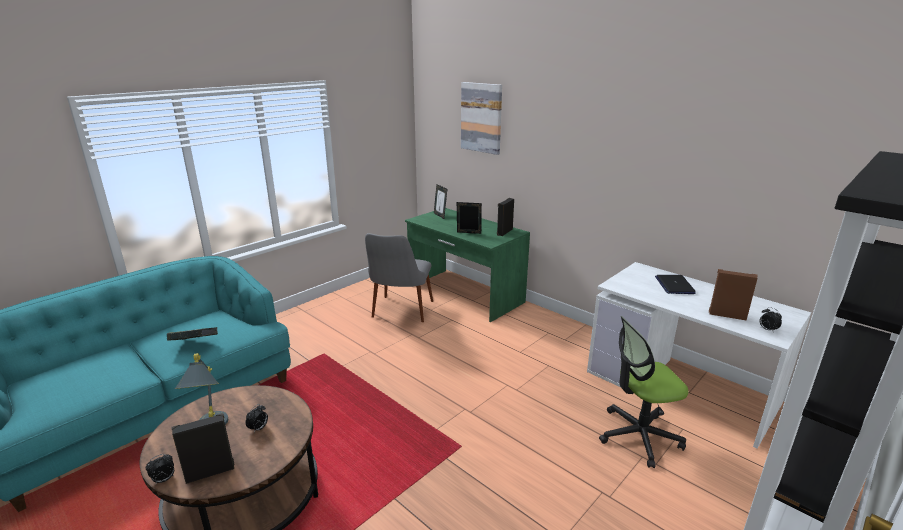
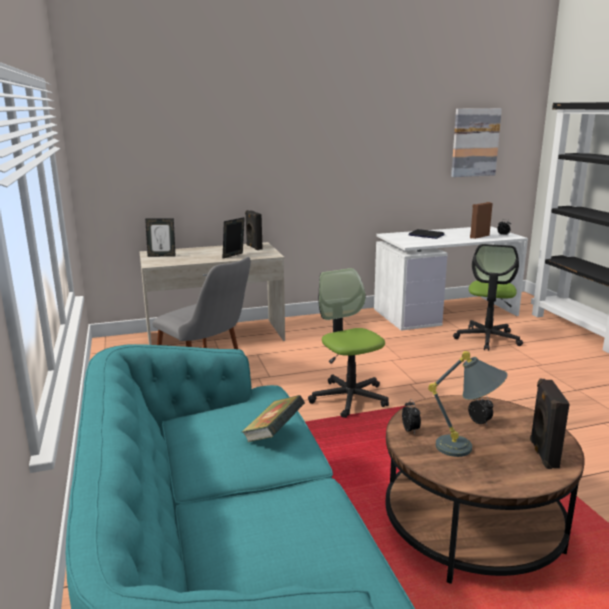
camera: 60 degrees left, 5 degrees down
(164, 480) = (548, 481): alarm clock -> alarm clock (410, 430)
(410, 384) = (349, 398): none -> office chair
(464, 294) = (215, 337): green desk -> beige desk
(481, 117) = (187, 130): picture -> picture (475, 142)

